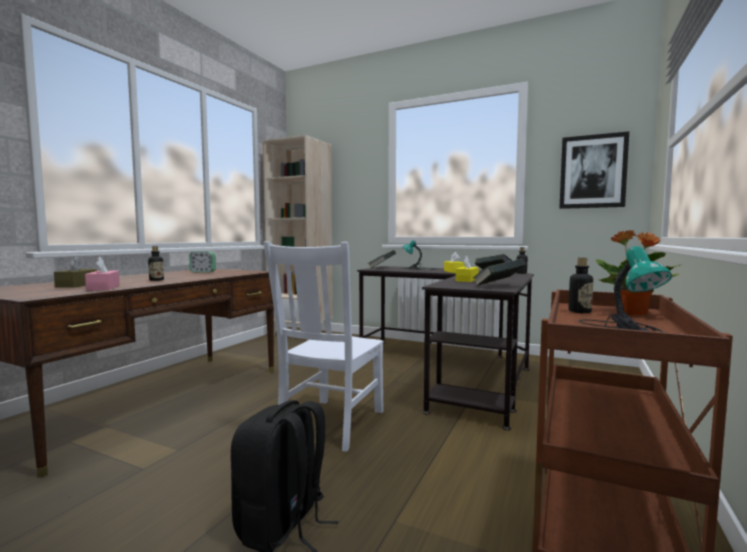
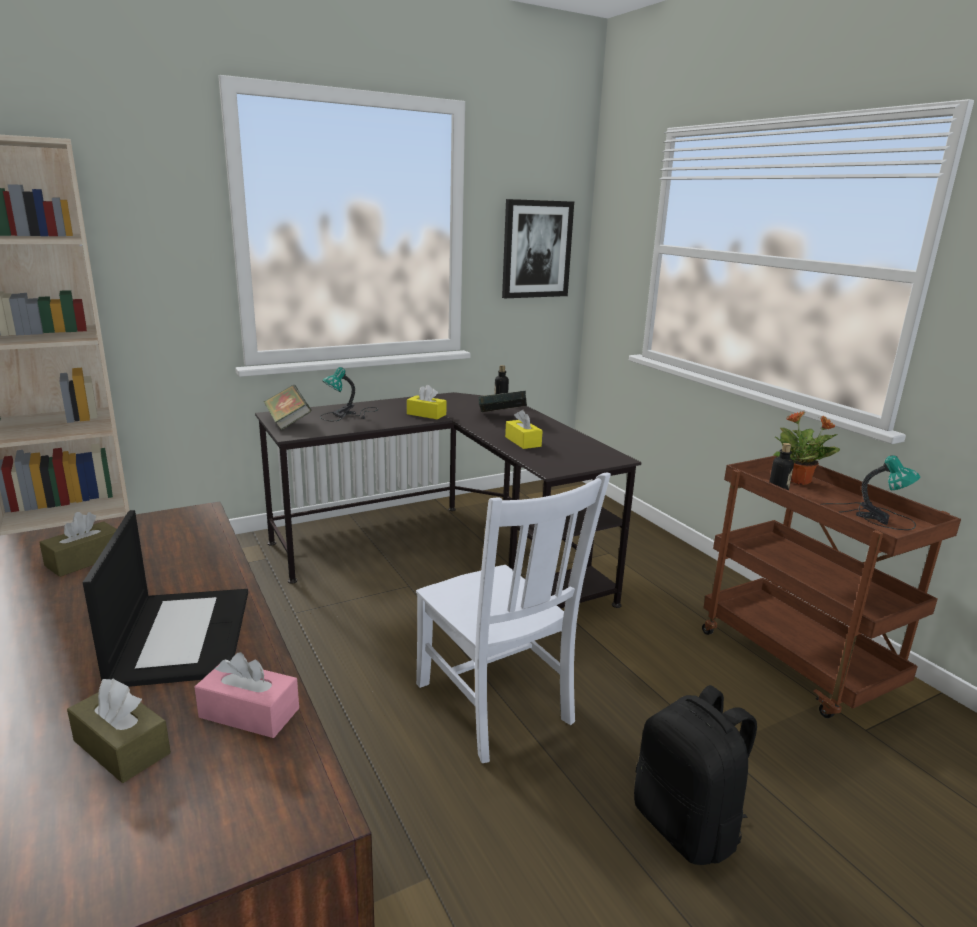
camera: 55 degrees left, 15 degrees up
(156, 280) = (181, 635): bottle -> laptop
(203, 272) = (84, 560): alarm clock -> brown tissue box
(498, 286) = (595, 452): book -> none

